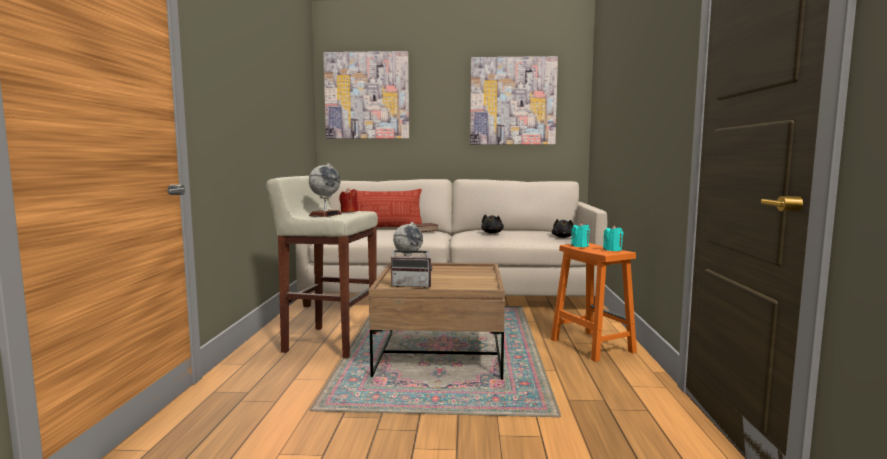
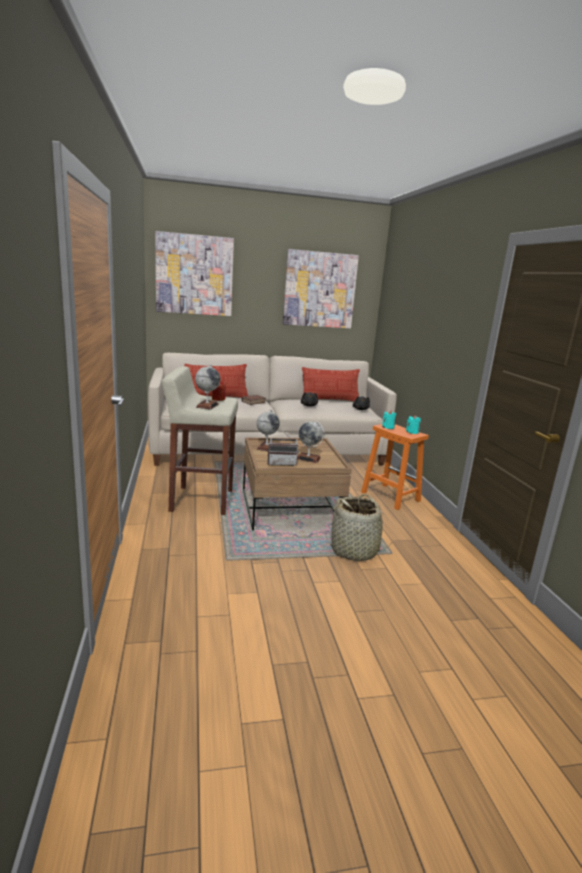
camera: 15 degrees left, 10 degrees up
(454, 281) = (308, 458): none -> globe
(503, 409) = (355, 550): none -> basket
(526, 230) = (329, 400): none -> pillow

